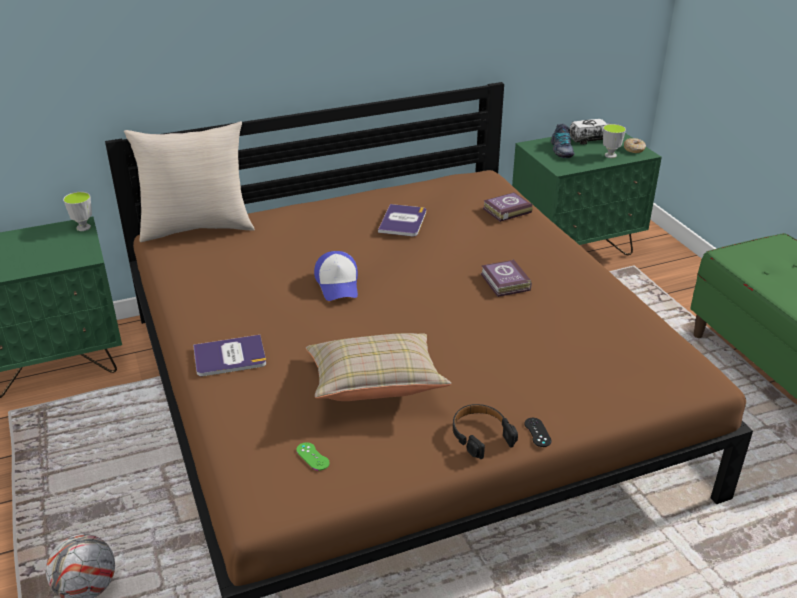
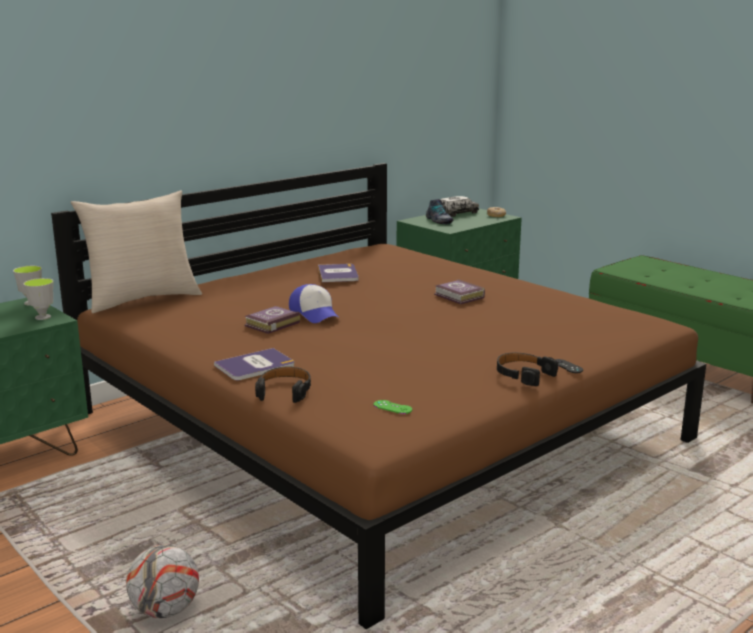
camera: 20 degrees left, 15 degrees down
(231, 403) = (284, 391): none -> black headphones
(375, 386) = (406, 363): beige pillow -> none
(505, 210) = (420, 260): book -> book (270, 324)
(610, 155) = (481, 220): cup -> cup (43, 317)

